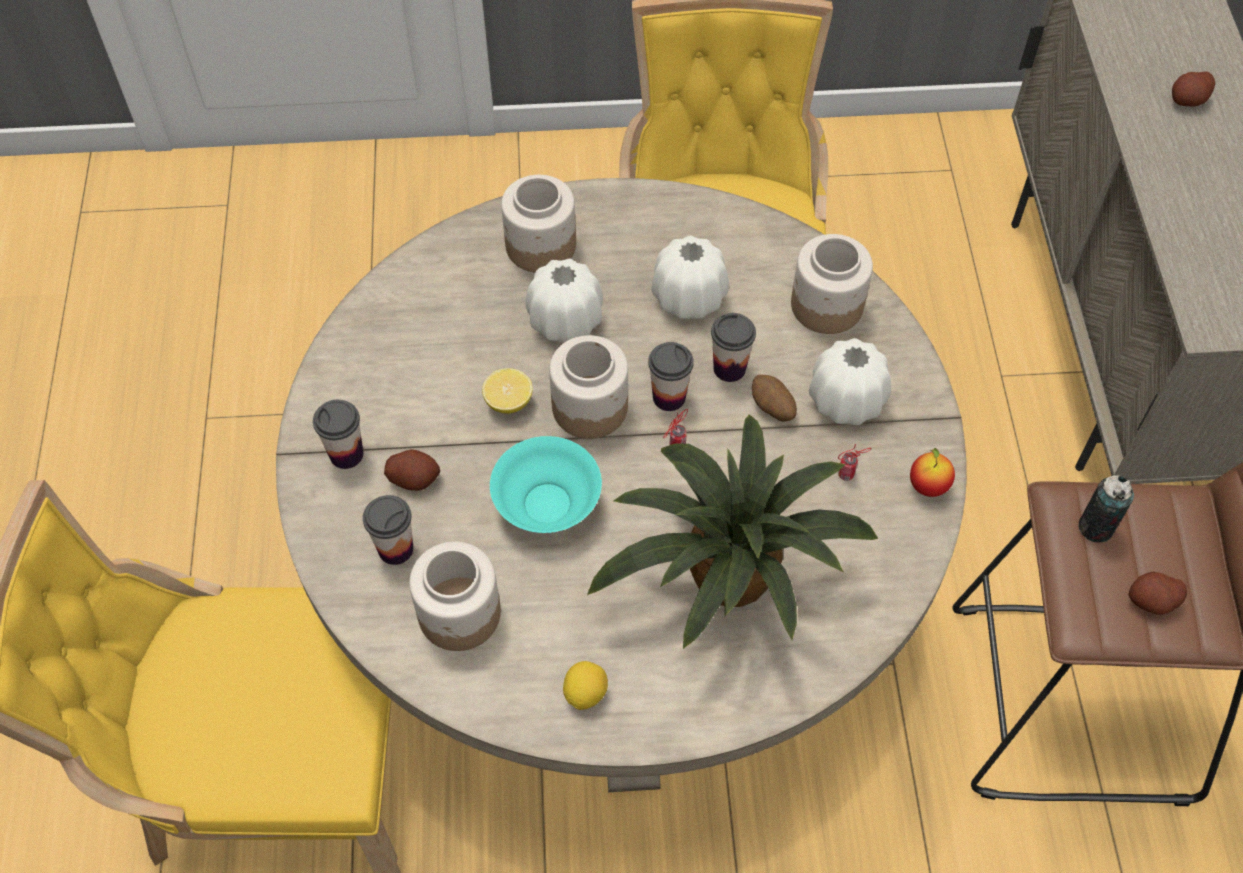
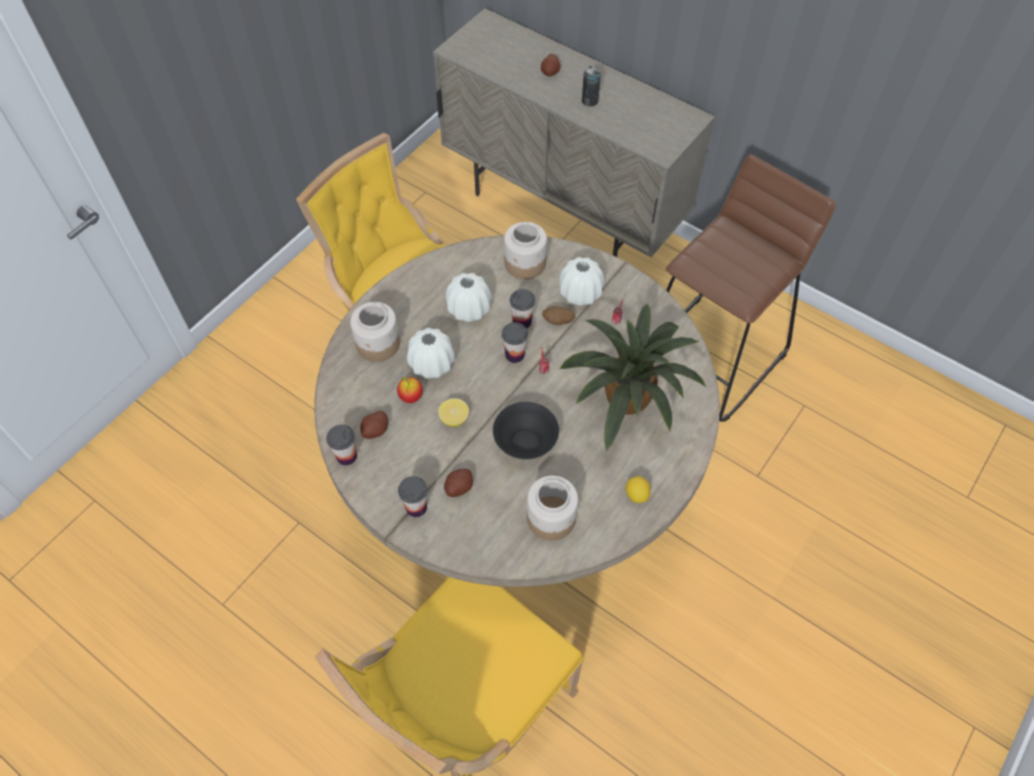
camera: 50 degrees left, 0 degrees up
(395, 549) = (491, 521): cup -> cup (346, 456)
(548, 504) = (526, 441): turquoise bowl -> black bowl
(590, 406) = (489, 388): jar -> none
(928, 486) = (648, 297): apple -> apple (411, 397)
(1095, 527) = (708, 262): can -> can (589, 101)
(1152, 601) = (755, 270): potato -> potato (375, 430)

